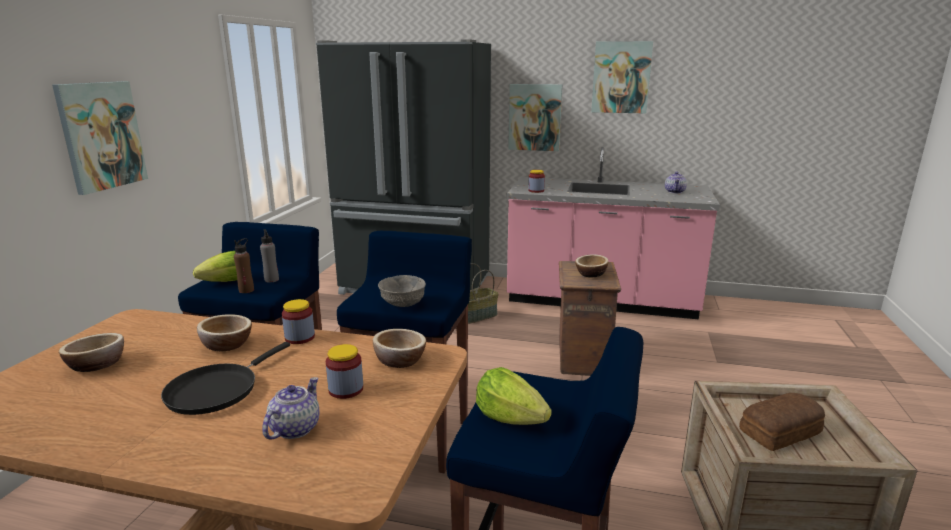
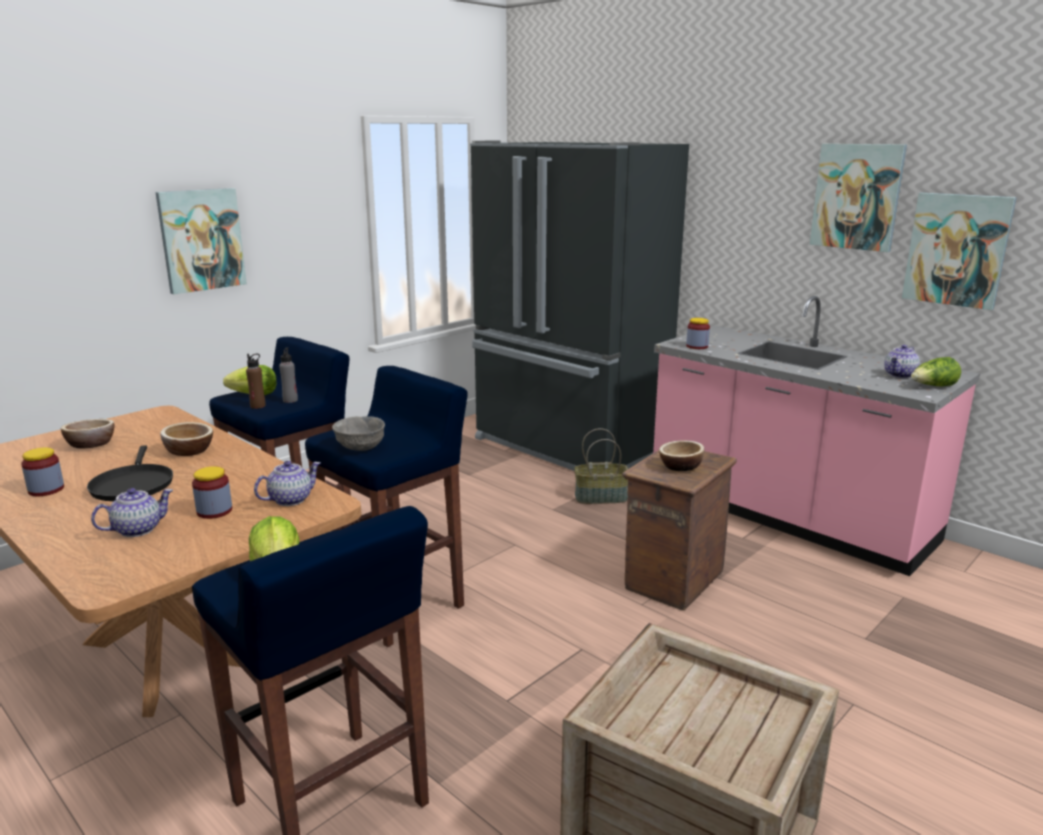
camera: 30 degrees right, 0 degrees up
(217, 390) = (133, 485): black frying pan -> black frying pan turned 75 degrees counterclockwise
(300, 337) = (247, 458): jar -> jar (46, 489)
(400, 360) = (290, 499): bowl -> teapot
(535, 117) = (738, 246): picture -> picture (957, 250)
(702, 195) = (933, 387): none -> lettuce
(782, 432) = (686, 715): bread -> none

